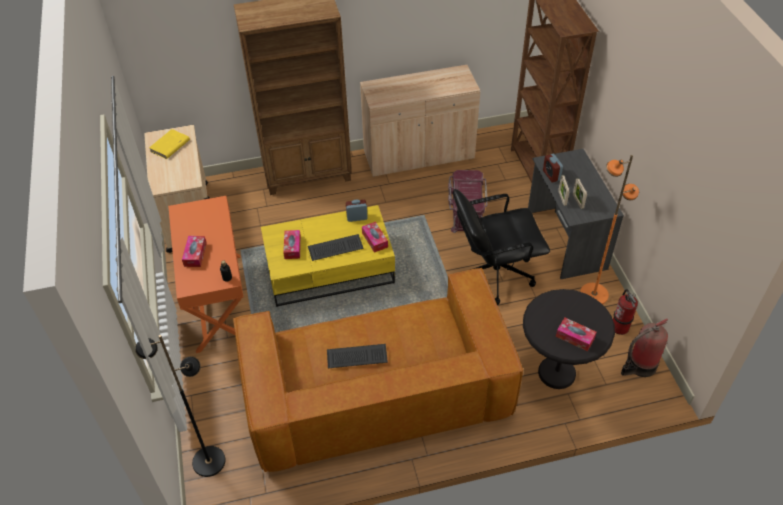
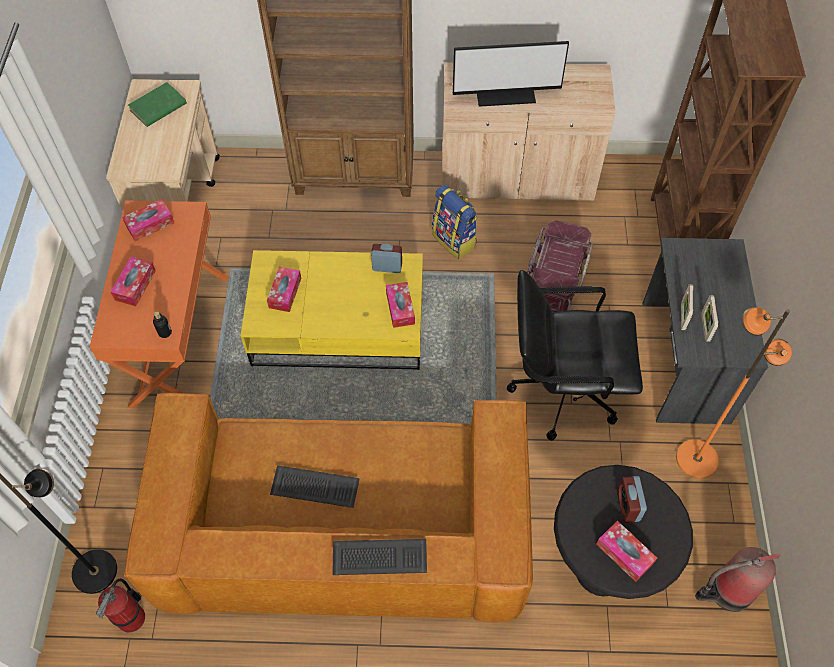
camera: 15 degrees right, 10 degrees up
(170, 146) = (158, 107): yellow book -> green book
(192, 216) = (150, 224): none -> tissue box
(335, 249) = (341, 309): keyboard -> keyboard (378, 559)
(390, 200) = (455, 240): none -> backpack
(406, 92) = (505, 93): none -> monitor
(551, 175) = (679, 274): alarm clock -> alarm clock (628, 506)
(620, 327) = (718, 521): fire extinguisher -> fire extinguisher (132, 618)

